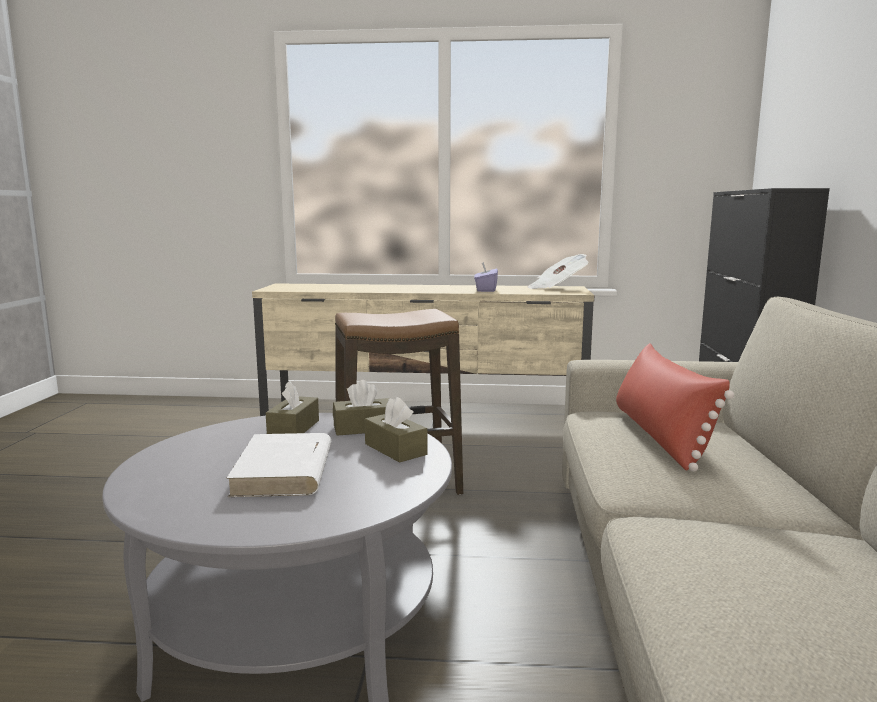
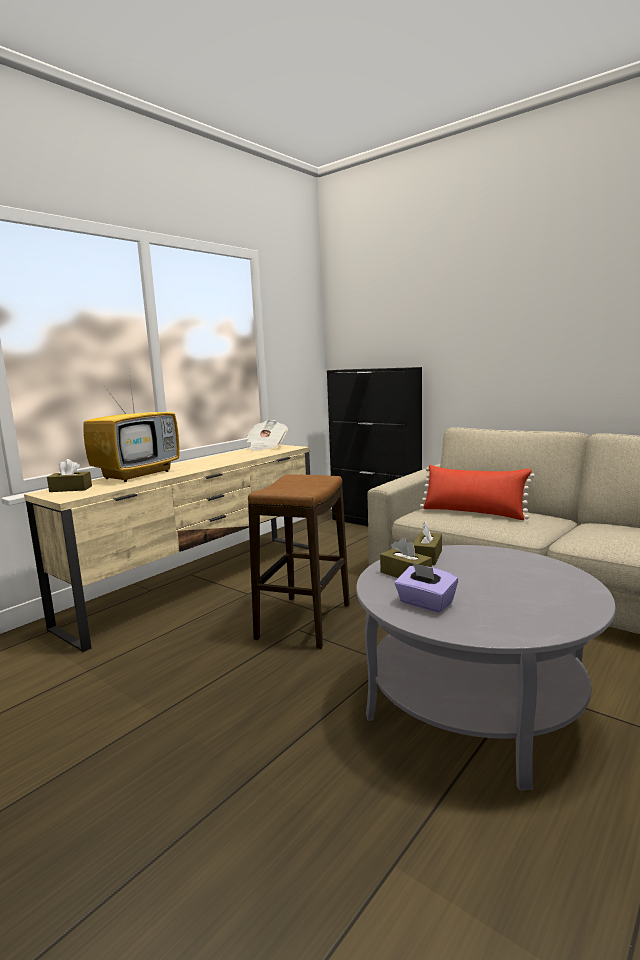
camera: 55 degrees left, 0 degrees up
(284, 471) = (495, 587): white book -> none
(368, 286) = (138, 474): none -> television
(395, 449) = (478, 556): brown tissue box -> brown tissue box (71, 489)
(485, 290) = (238, 457): purple tissue box -> purple tissue box (425, 603)

